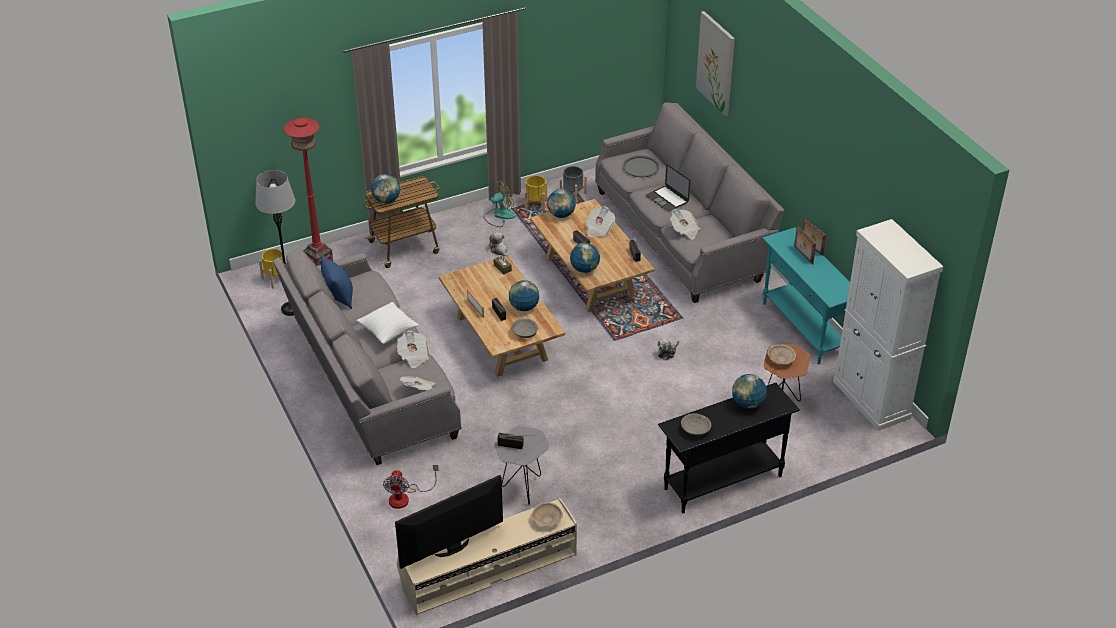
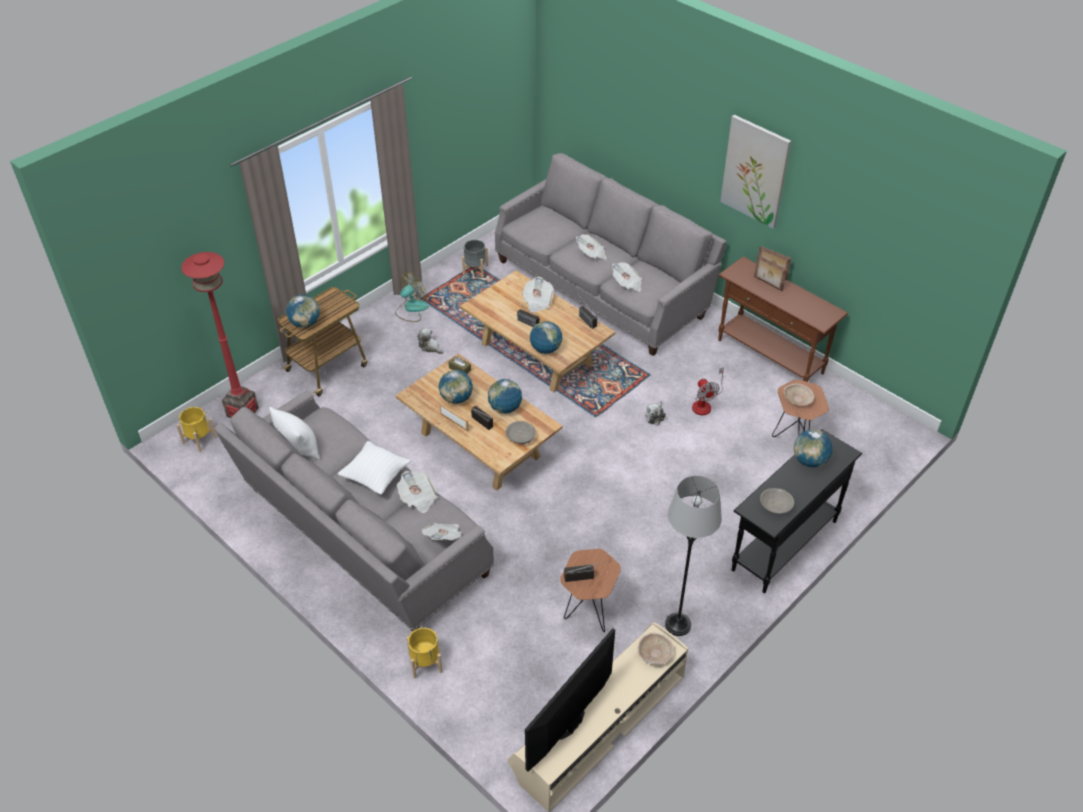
camera: 20 degrees left, 5 degrees up
(291, 309) = (232, 471): grey floor lamp -> grey floor lamp (678, 625)
(339, 297) = (299, 449): blue pillow -> white pillow
(405, 497) = (466, 665): fan -> fan (705, 404)
(522, 489) = (588, 616): grey side table -> brown side table
(535, 204) = (443, 288): yellow planter -> yellow planter (425, 663)
(561, 215) = (491, 295): globe -> globe (456, 398)
(641, 167) = (547, 226): grey tray -> none
(667, 199) = (591, 254): laptop -> newspaper
(716, 63) = (613, 102): picture -> picture (755, 171)
(804, 329) = (770, 357): turquoise console table -> brown console table
(871, 400) = (872, 414): white cabinet -> none

